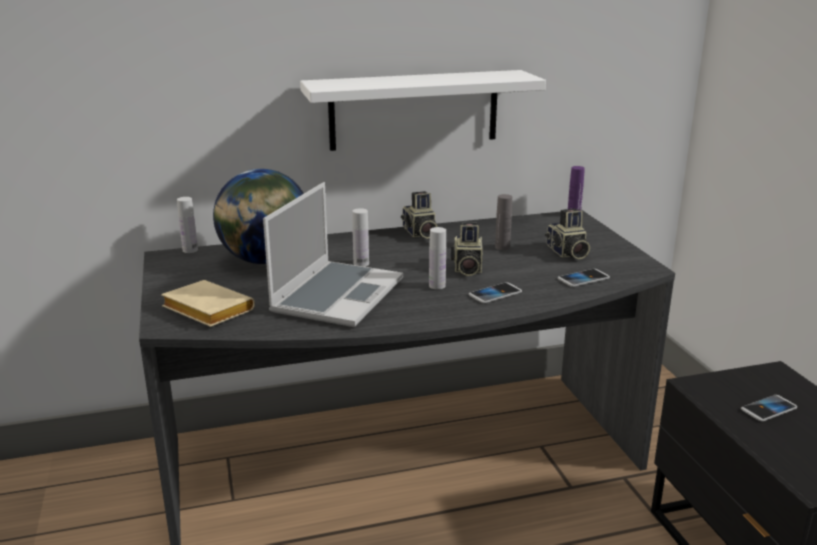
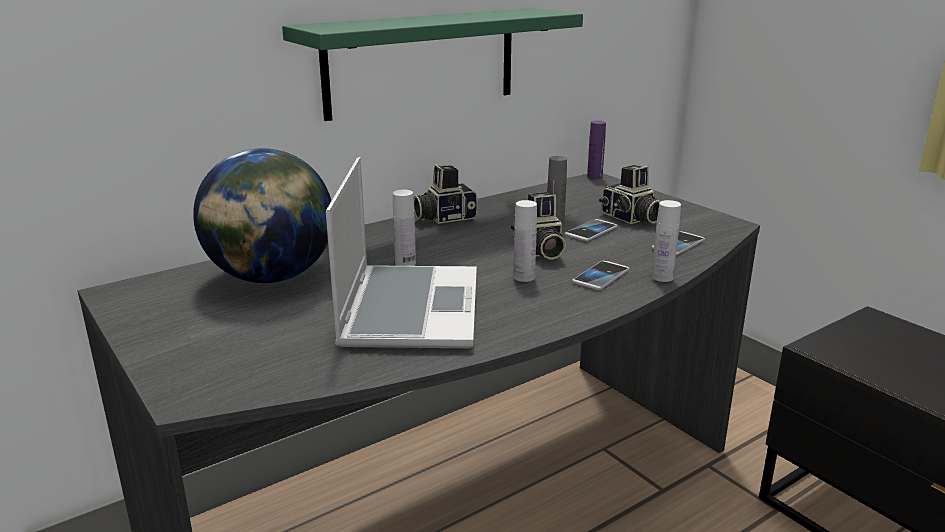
camera: 20 degrees left, 0 degrees up
(190, 250) = (149, 278): white bottle -> white bottle (662, 277)
(205, 310) = (235, 361): beige book -> none
(414, 110) = (422, 62): white shelf -> green shelf
(419, 233) = (444, 217): camera -> camera turned 105 degrees clockwise
(768, 409) = (906, 360): phone -> phone (591, 231)

